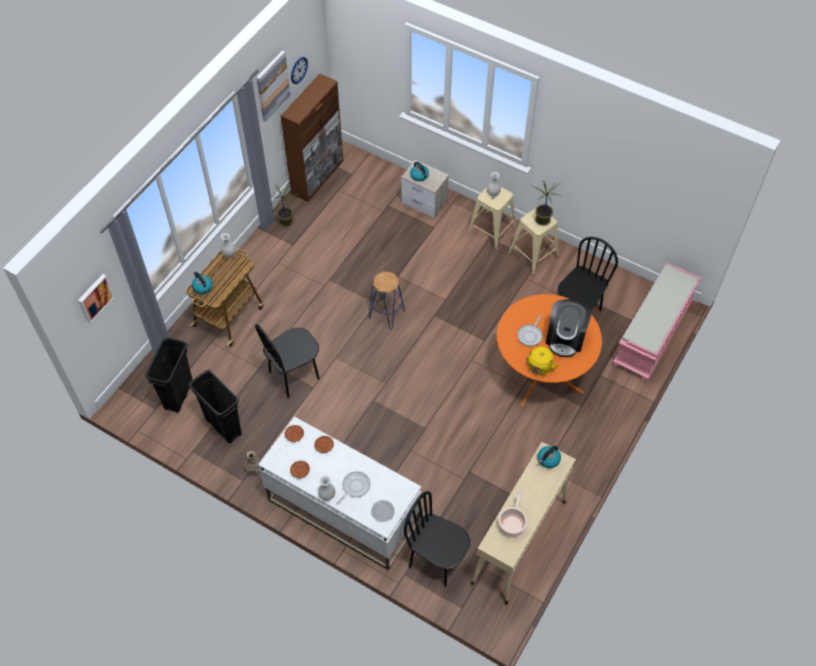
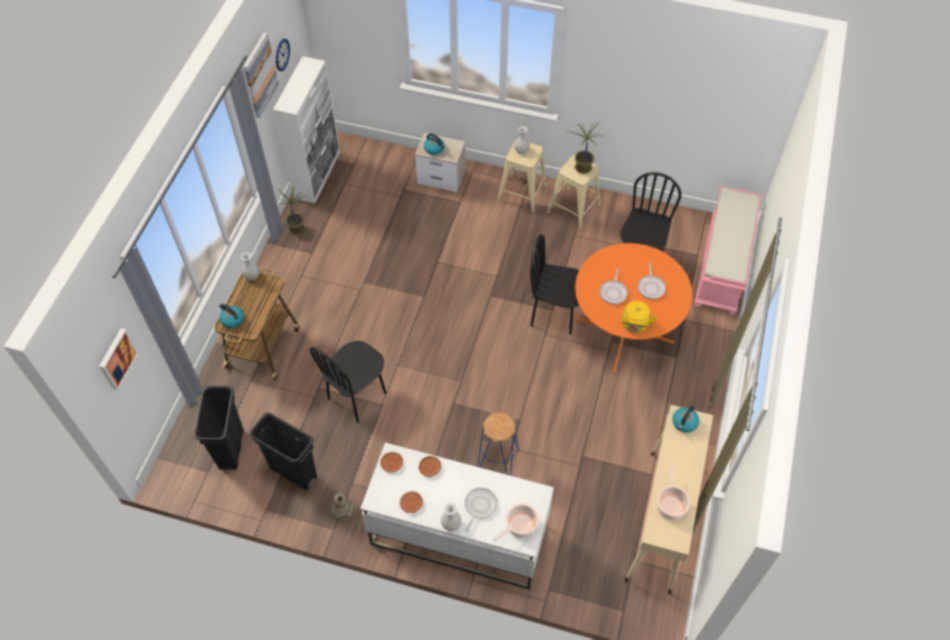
camera: 15 degrees left, 0 degrees up
(317, 177) = (317, 174): brown cabinet -> white cabinet
(382, 511) = (519, 526): plate -> cooking pot
(387, 314) = (439, 305): blue stool -> blue stool (498, 458)
(437, 561) = (579, 564): black chair -> black chair (555, 315)
(565, 338) = (651, 287): coffee machine -> frying pan

